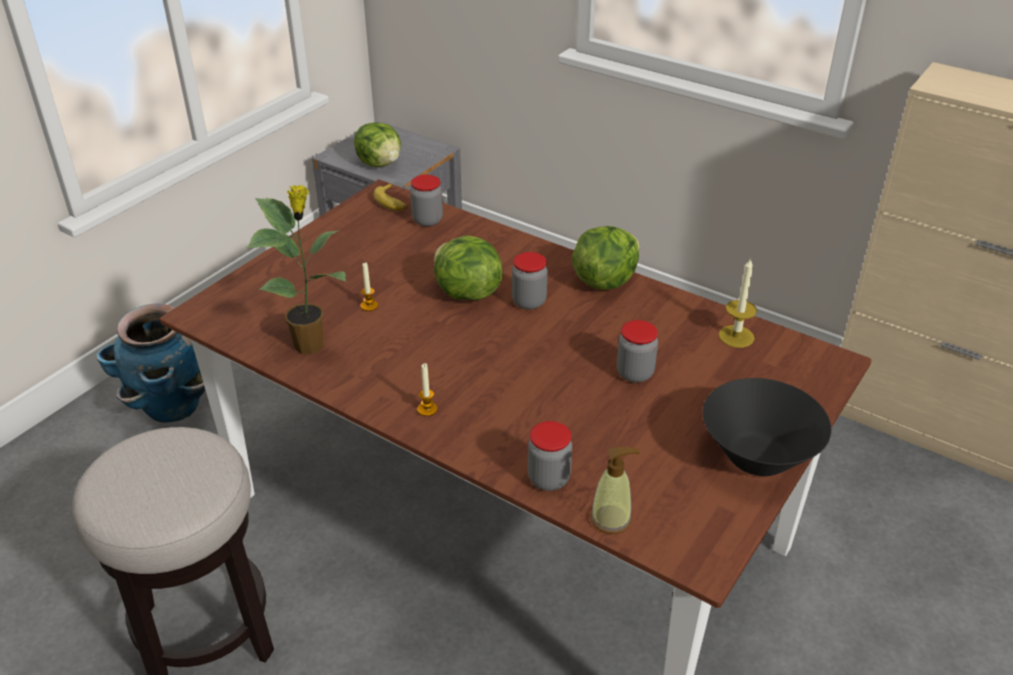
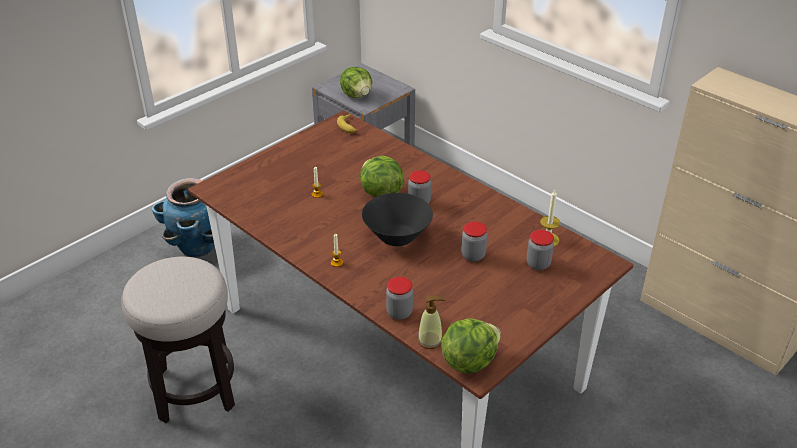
camera: 10 degrees right, 0 degrees up
(311, 345) = (276, 215): potted plant -> none
(427, 220) = (368, 141): jar -> jar (538, 264)
(604, 280) = (472, 193): lettuce -> lettuce (468, 361)
(757, 456) = (534, 315): black bowl -> black bowl (397, 236)

